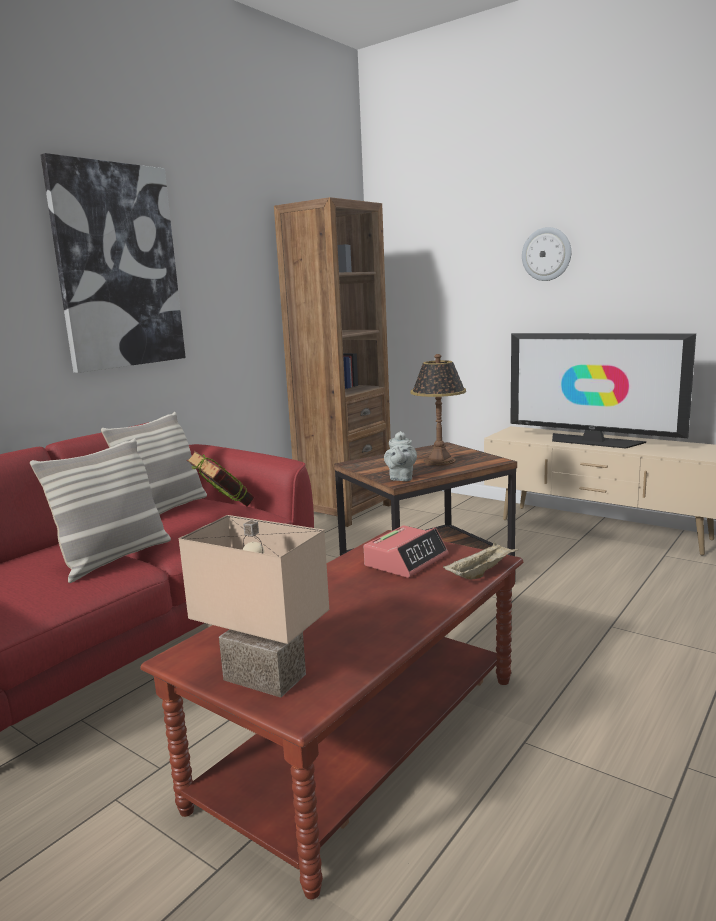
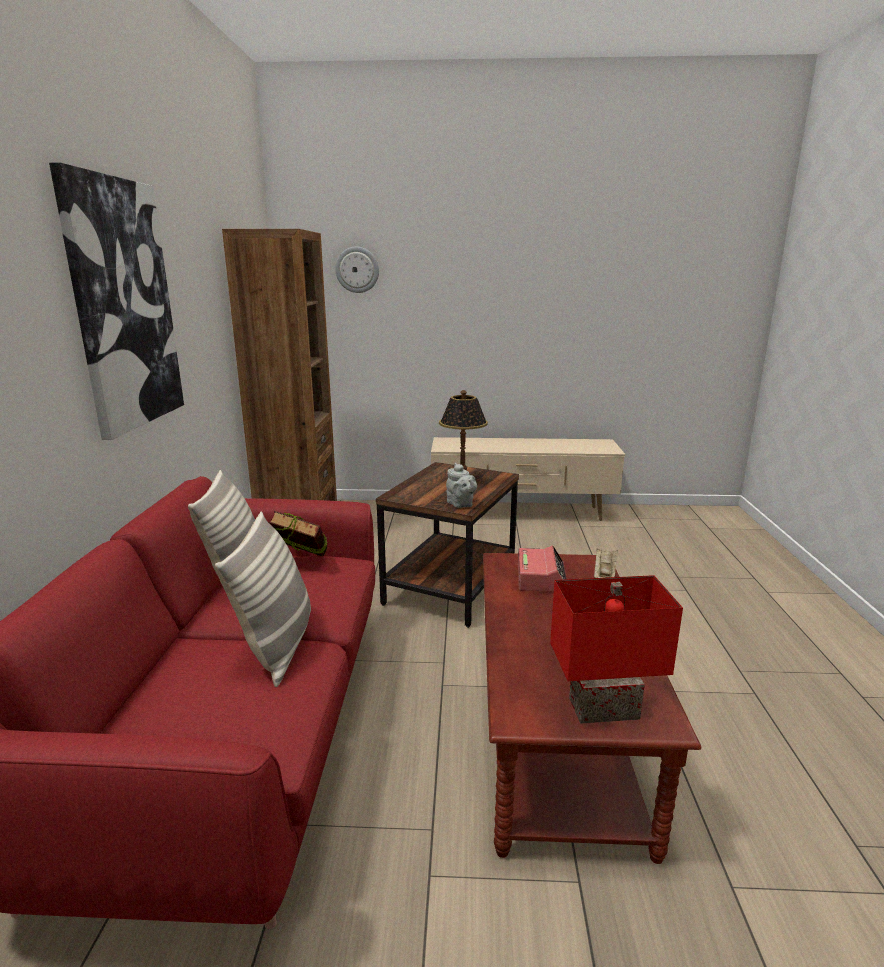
camera: 35 degrees left, 5 degrees up
(261, 679) = (603, 711): beige table lamp -> red table lamp
(546, 254) = (462, 290): wall clock -> wall clock (357, 270)
(593, 441) = (516, 445): television -> none

